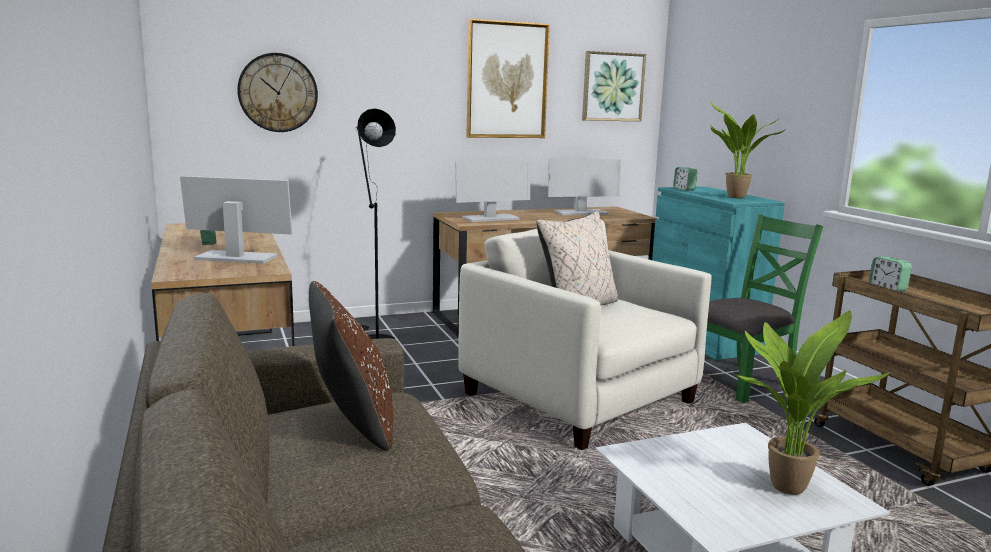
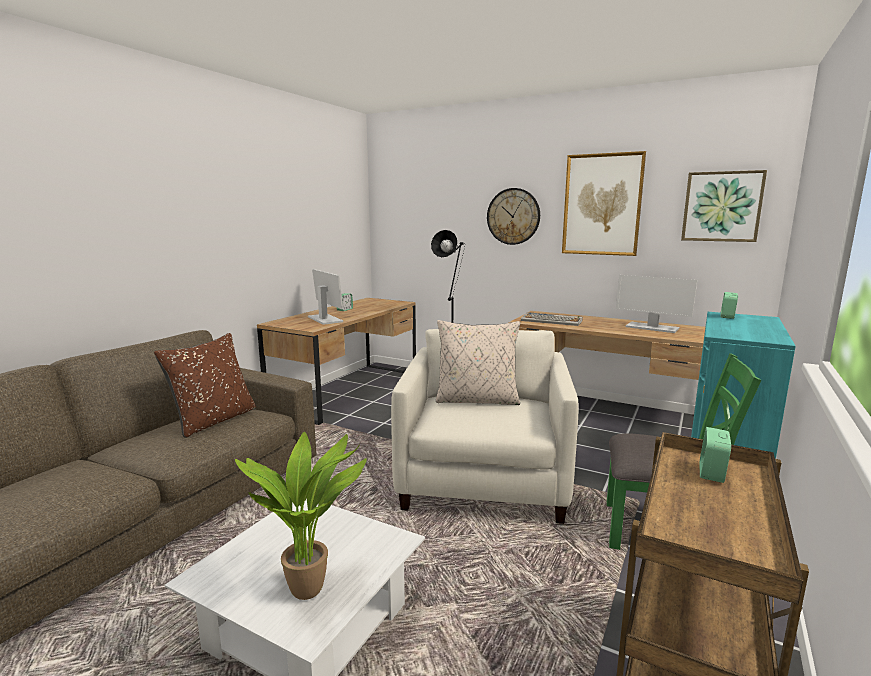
camera: 50 degrees right, 0 degrees up
(278, 92) = (433, 219): wall clock -> wall clock (513, 216)
(490, 218) = (552, 320): monitor -> keyboard
(734, 197) = (744, 331): potted plant -> none

